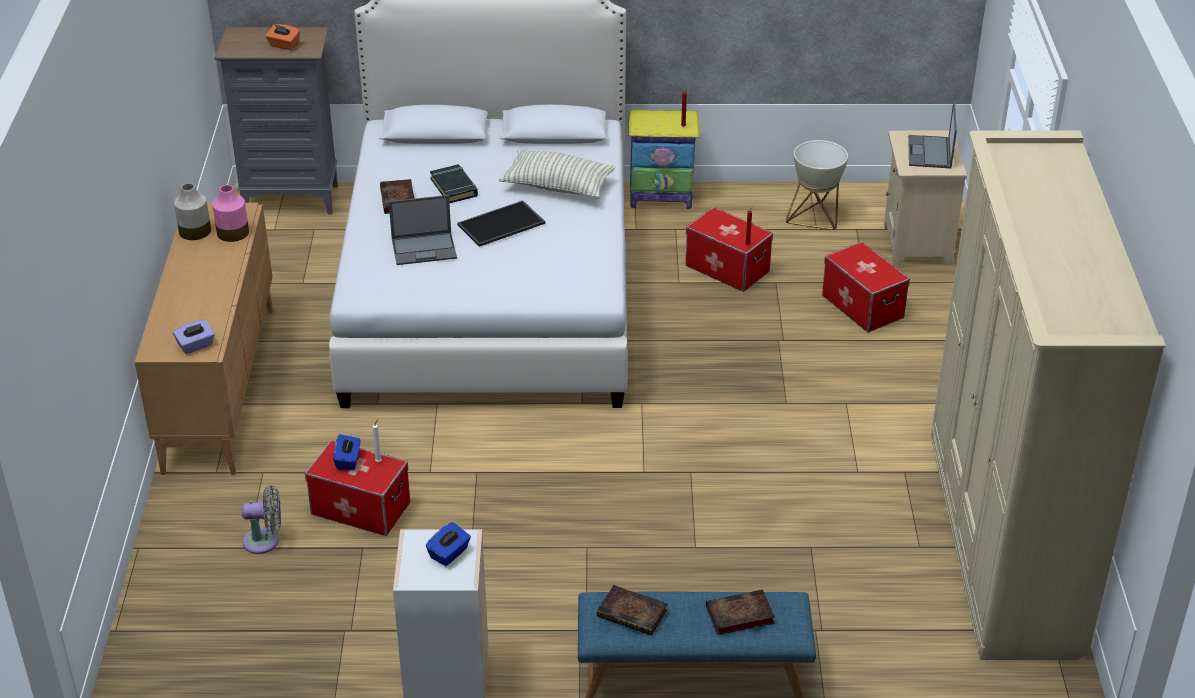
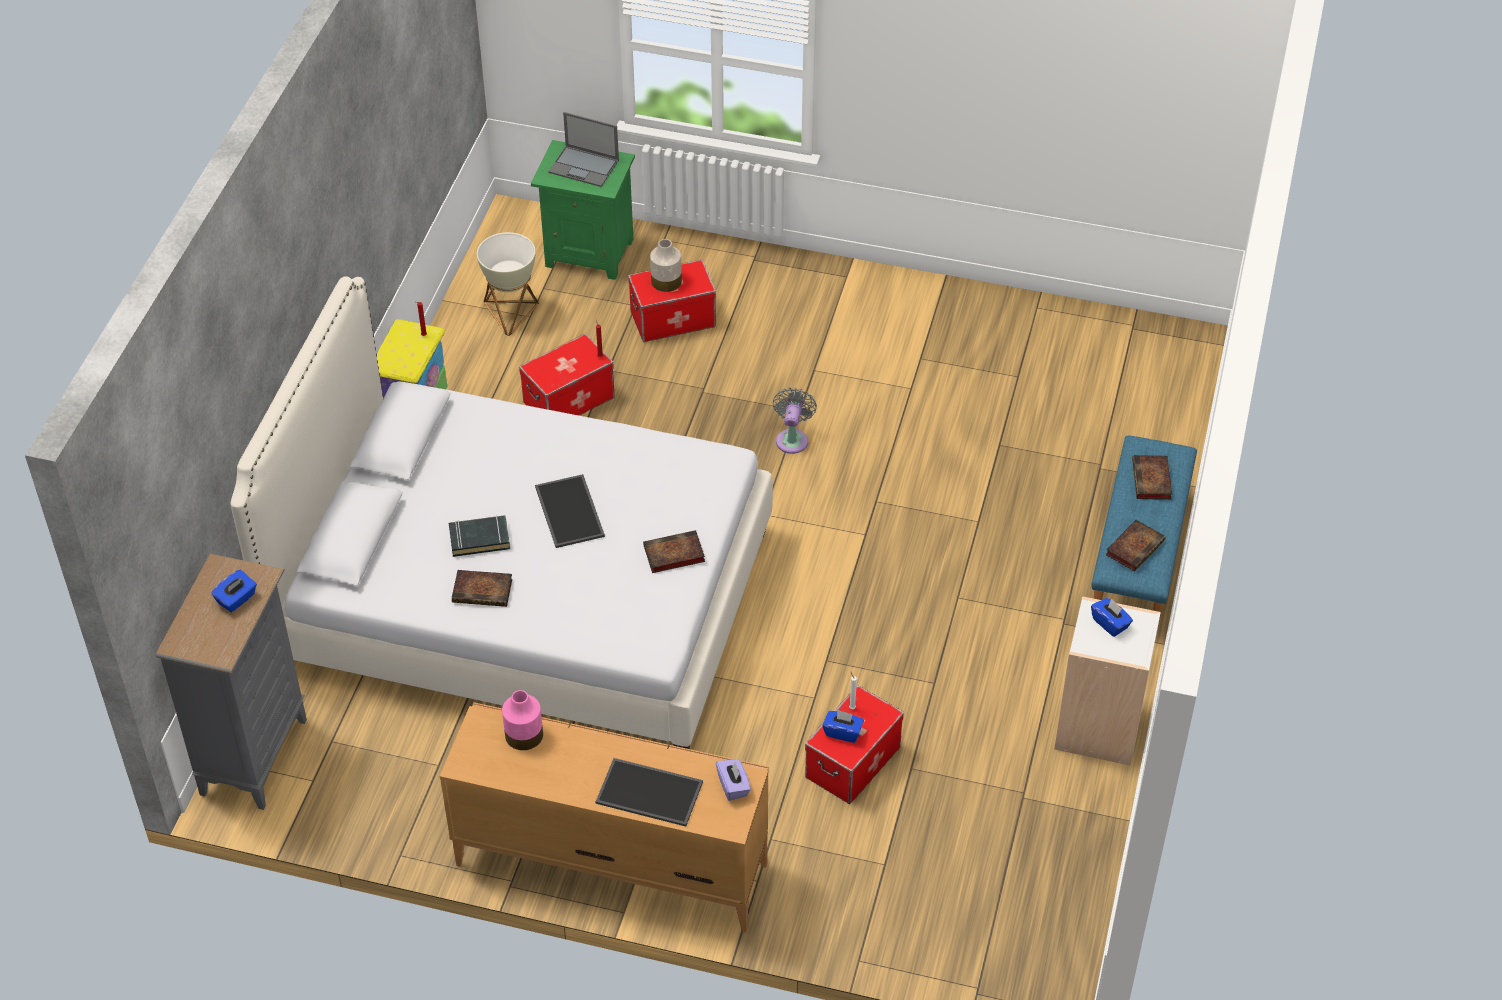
camera: 75 degrees left, 10 degrees up
(183, 304) = (651, 791): none -> tray
(195, 230) = (505, 770): beige vase -> beige vase (666, 281)
(265, 541) = (879, 848): grey fan -> grey fan (792, 438)
(284, 45) = (237, 599): orange tissue box -> blue tissue box
(425, 248) = (593, 581): laptop -> none
(471, 285) = (672, 555): none -> book
(558, 186) = (514, 453): pillow -> none
(915, 245) = (590, 254): beige nightstand -> green nightstand
(1002, 541) = (1025, 324): beige wardrobe -> none

